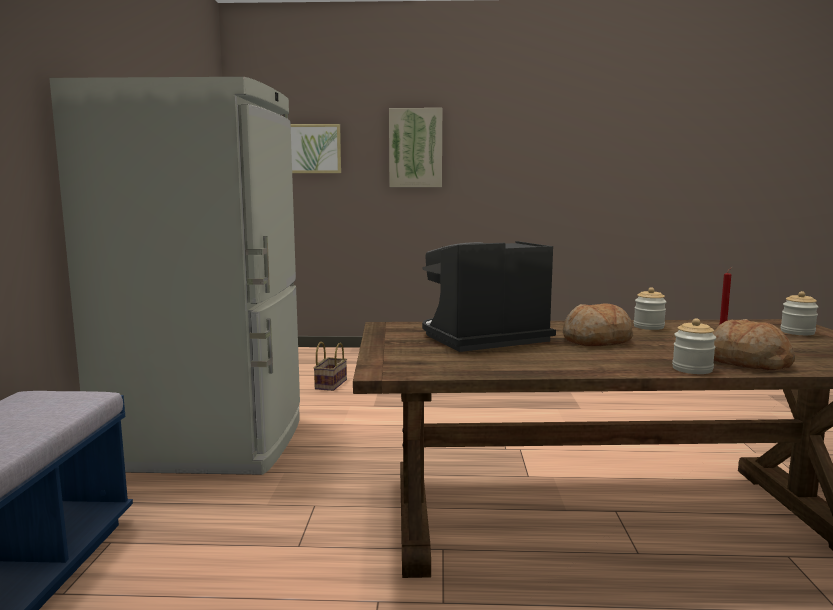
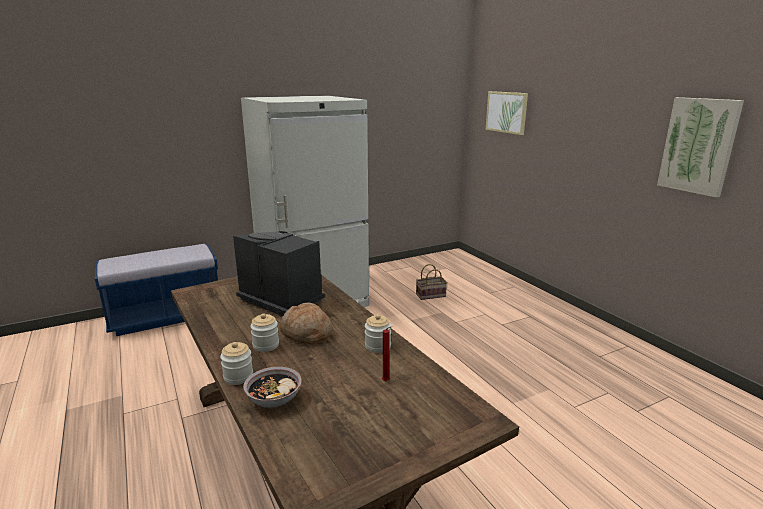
camera: 60 degrees right, 10 degrees up
(415, 148) = (576, 119): picture -> picture (698, 146)
(746, 362) = (274, 398): bread -> bowl
(797, 332) = (430, 423): jar -> jar (266, 345)

